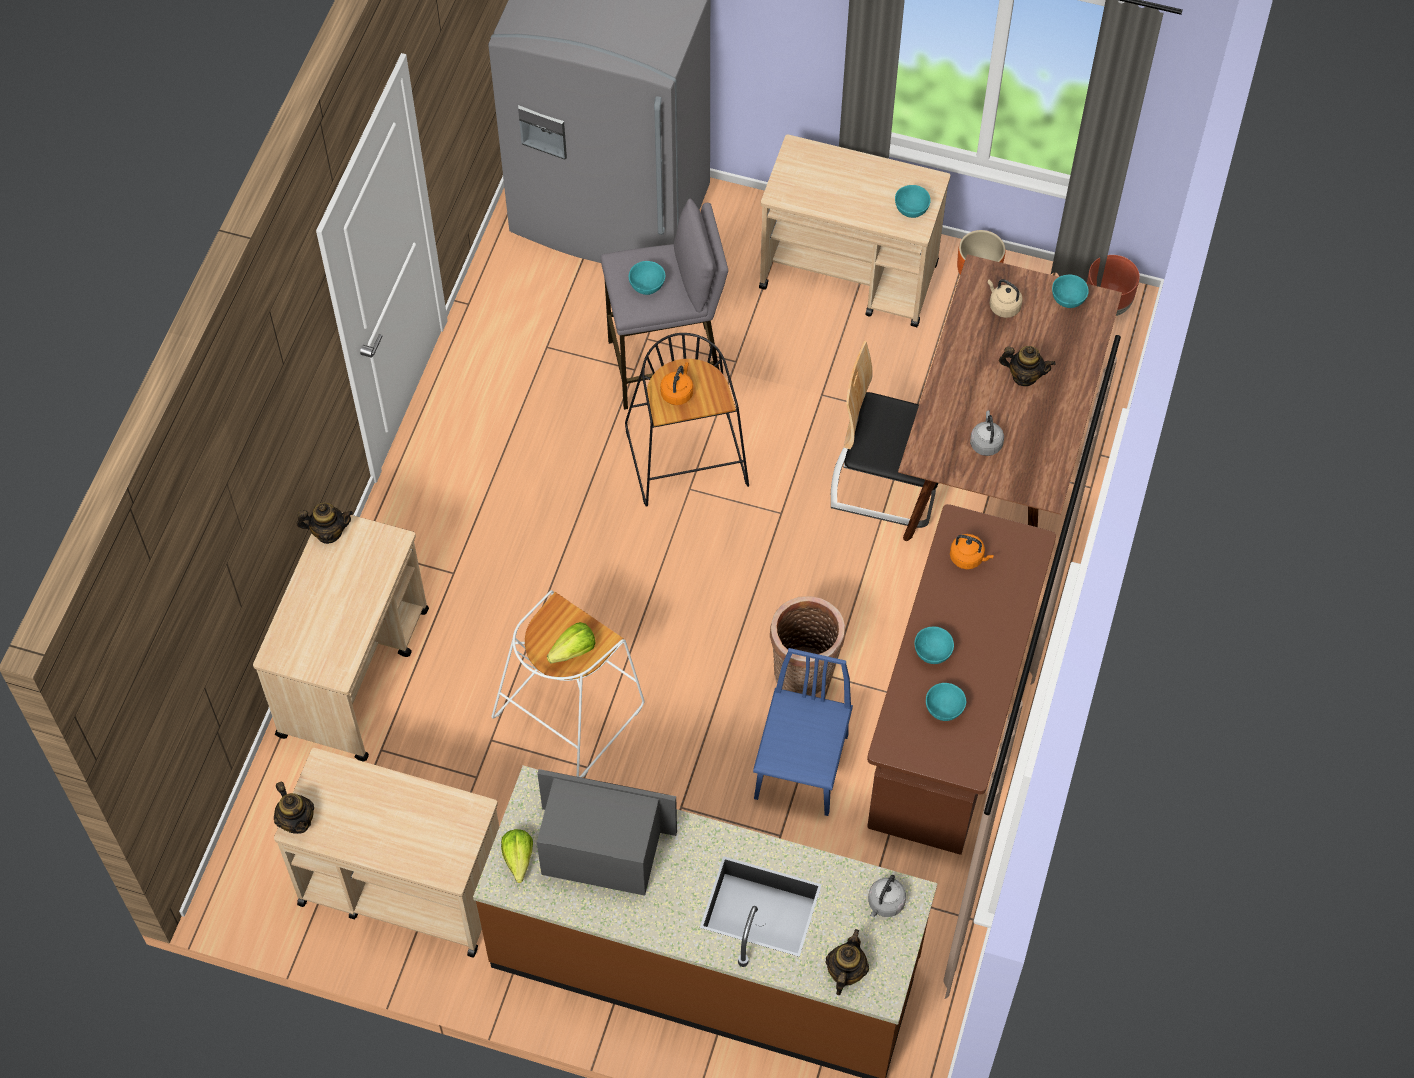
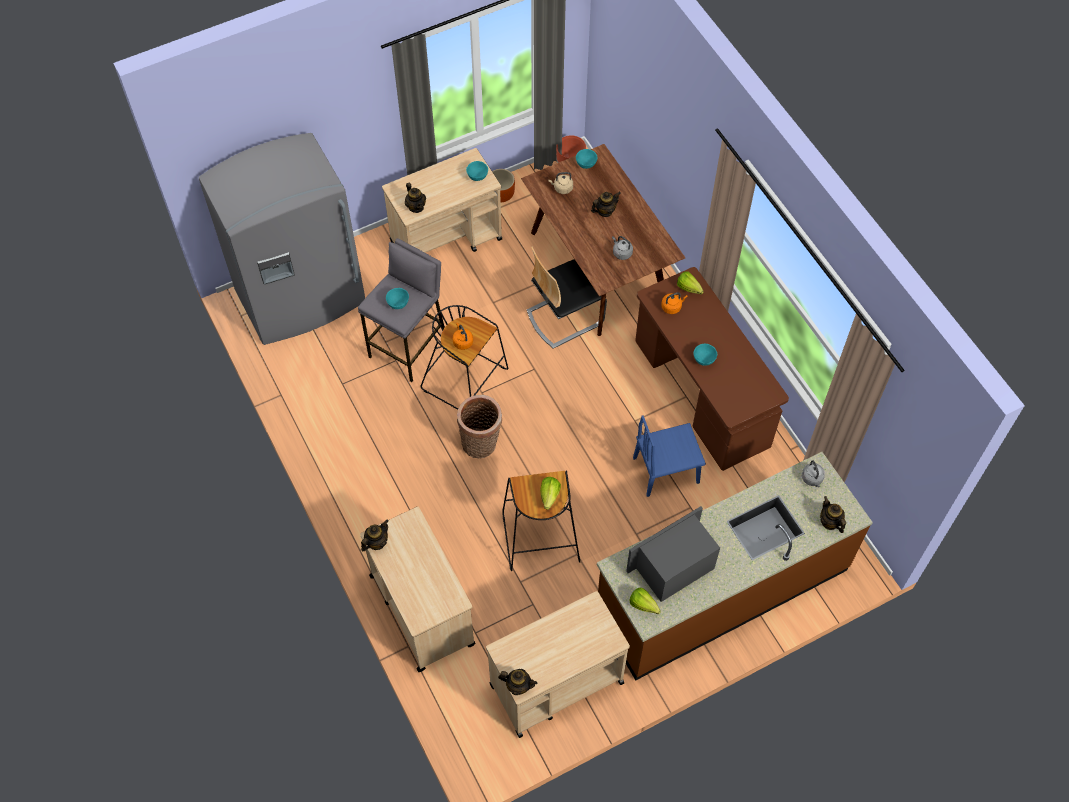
camera: 45 degrees left, 0 degrees up
(569, 709) = (539, 536): white stool -> black stool
(797, 190) = (416, 207): none -> teapot
(801, 767) = (666, 470): blue chair -> blue chair turned 75 degrees counterclockwise
(804, 675) = (623, 430): basket -> basket (481, 444)
(944, 710) = (735, 379): turquoise bowl -> none
(1015, 556) = (690, 290): none -> lettuce

